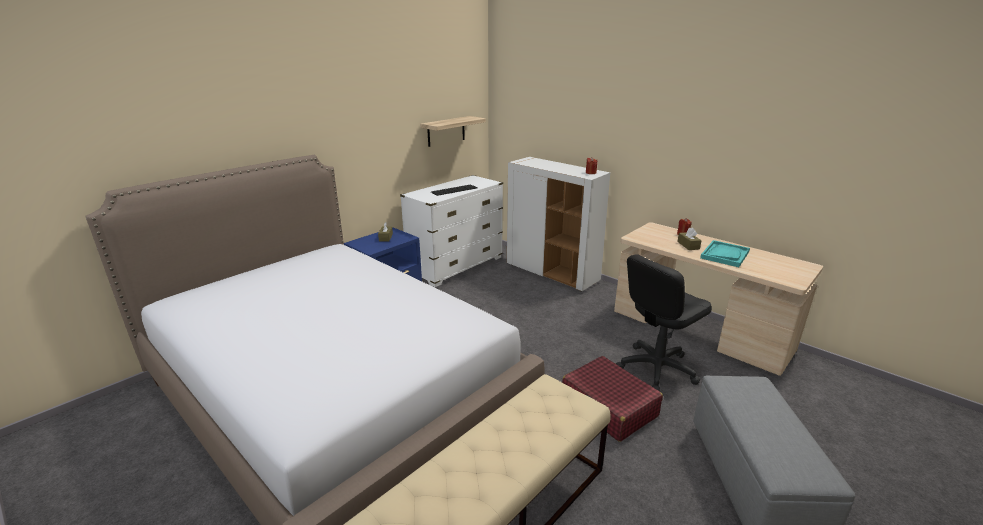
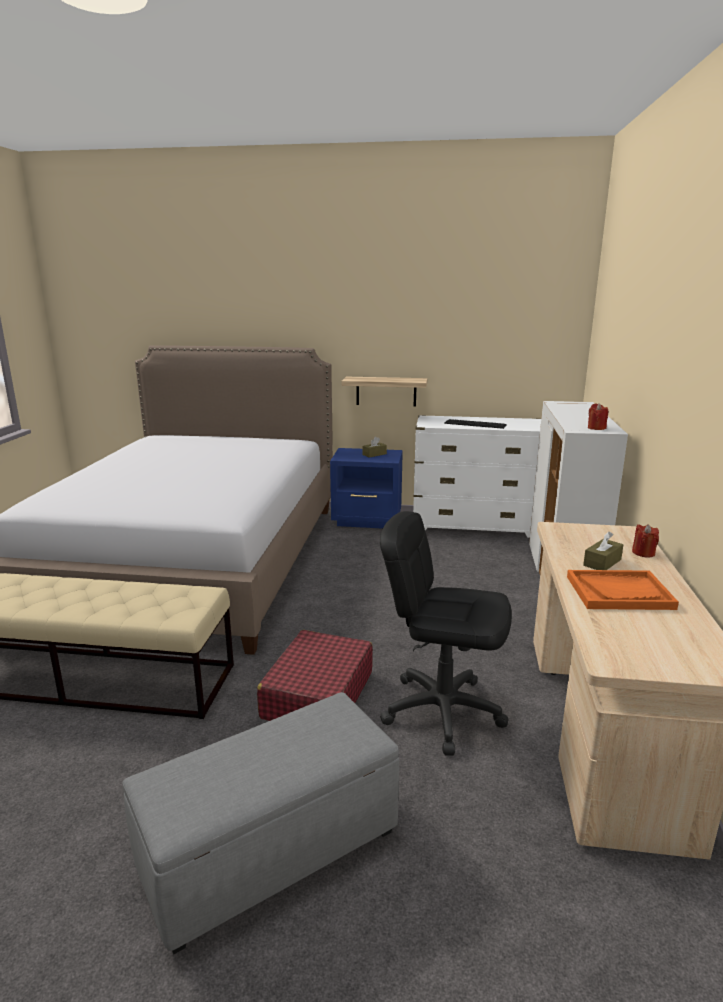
camera: 55 degrees right, 5 degrees down
(446, 131) = (505, 353): shelf -> shelf (386, 391)
(724, 255) = (619, 592): turquoise tray -> orange tray

